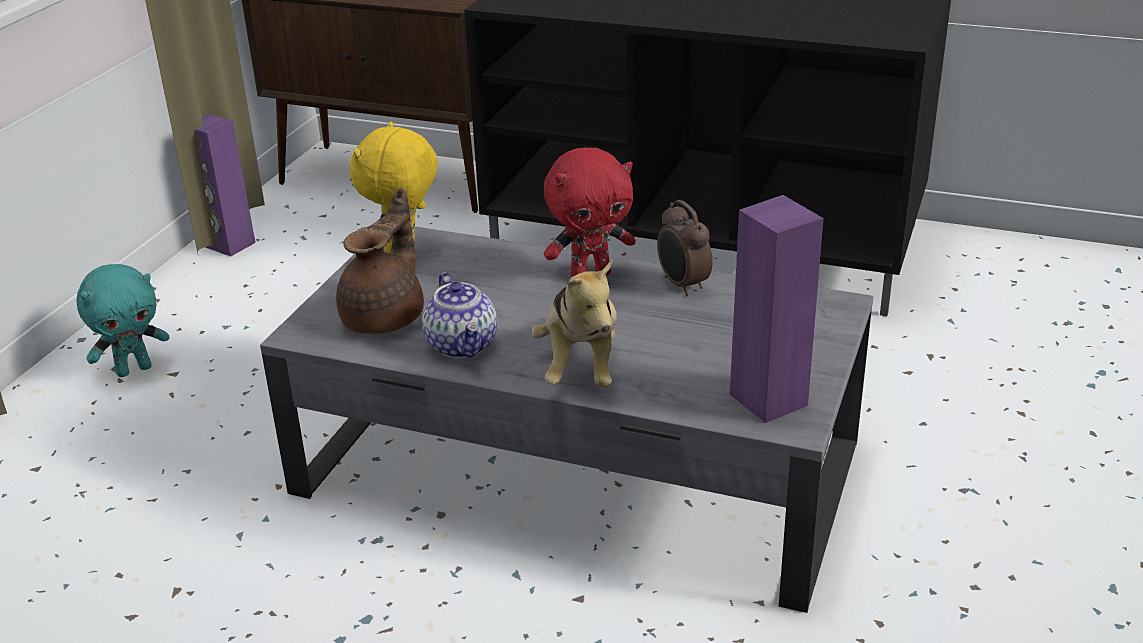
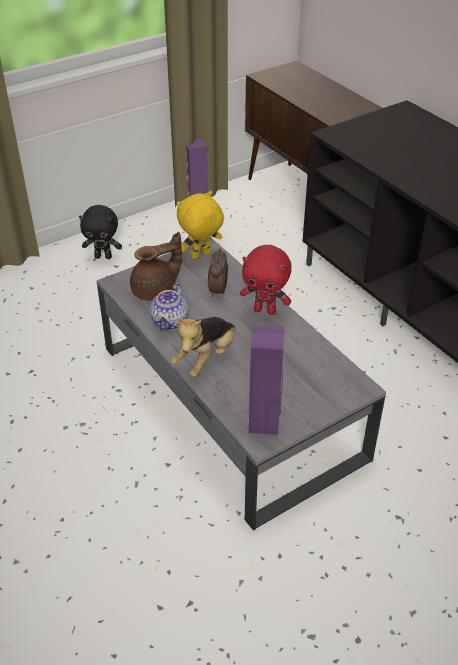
camera: 35 degrees right, 10 degrees up
(134, 369) = (103, 256): turquoise plush toy -> black plush toy
(682, 285) = (299, 338): alarm clock -> alarm clock (217, 291)

